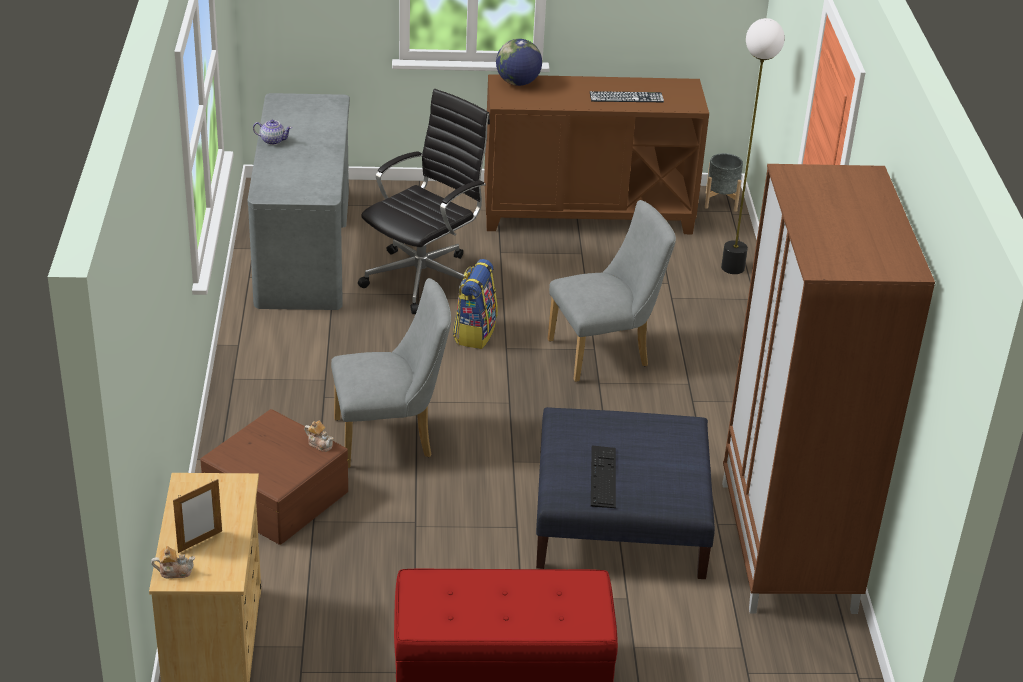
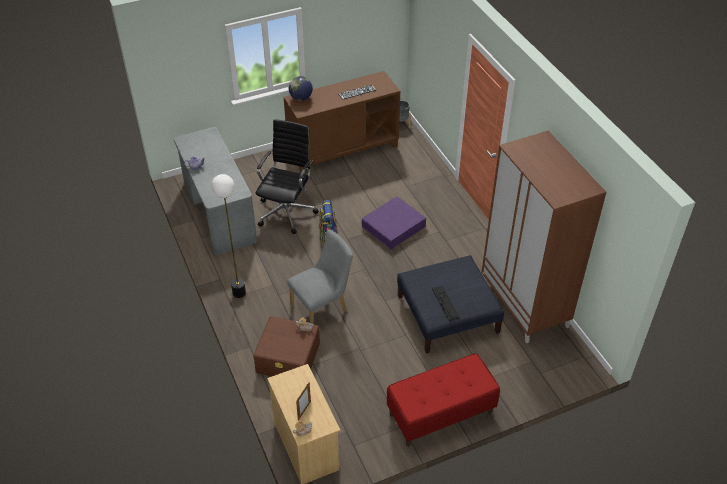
camera: 20 degrees left, 10 degrees up
(605, 353) = (393, 226): grey chair -> purple storage box
(732, 267) = (425, 160): floor lamp -> floor lamp (239, 292)

